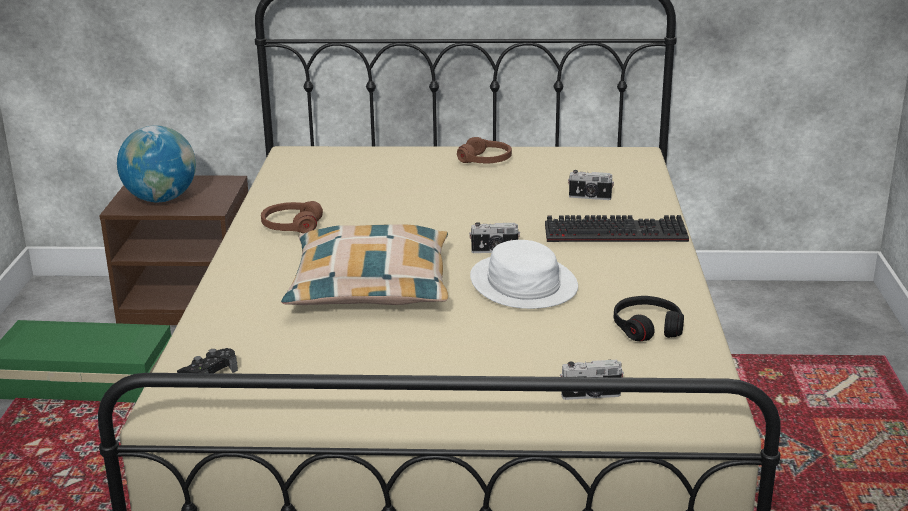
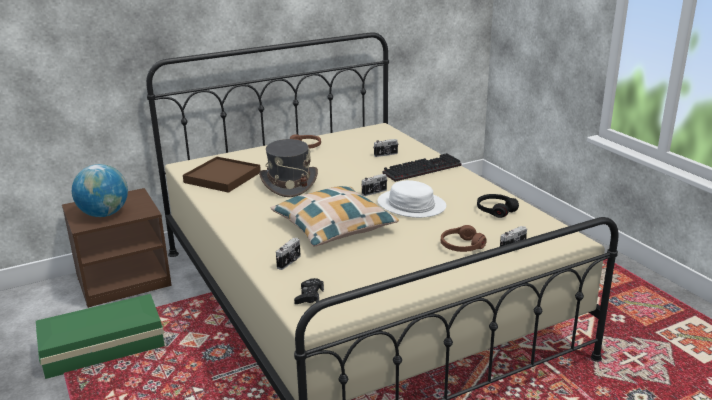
camera: 30 degrees left, 0 degrees up
(247, 319) = (290, 262): none -> camera
(291, 226) = (243, 206): brown headphones -> brown headphones (461, 246)
(318, 180) = (223, 177): none -> brown tray
(391, 209) = (289, 183): none -> grey hat

